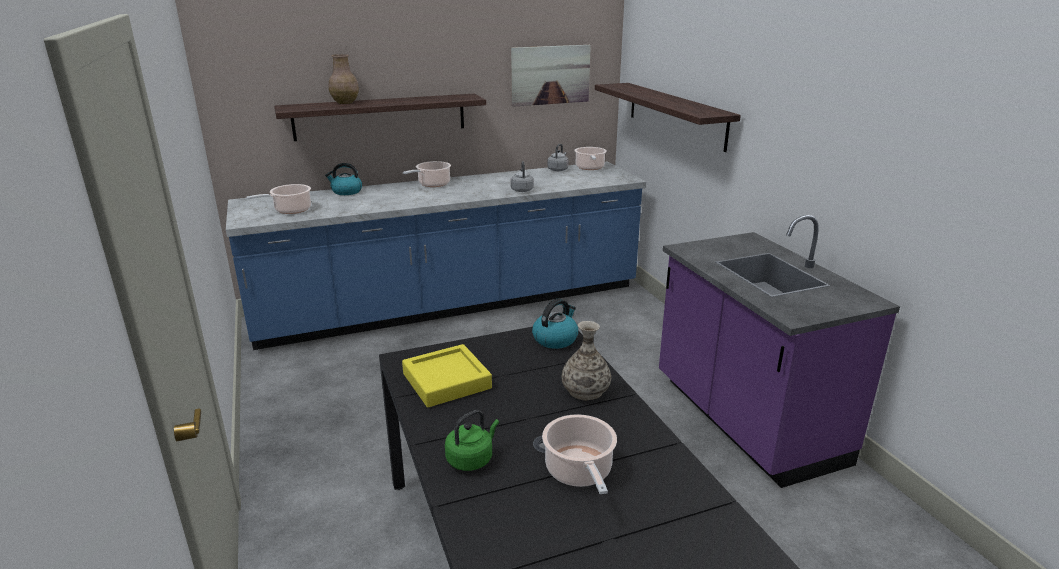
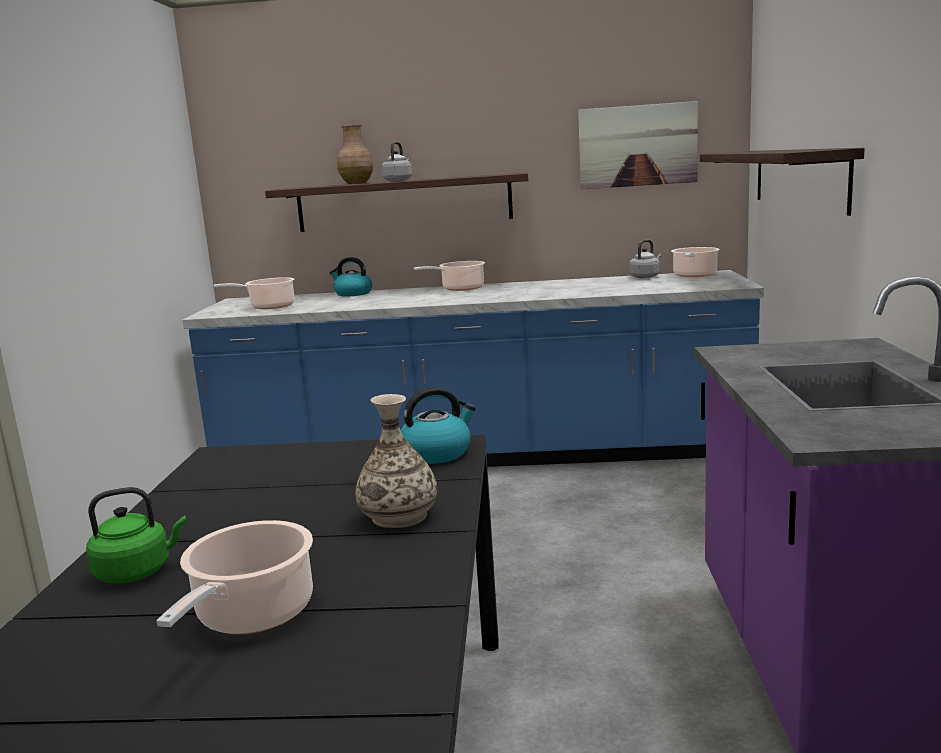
camera: 25 degrees right, 10 degrees down
(446, 381) = (234, 482): yellow tray -> none
(522, 190) = (566, 293): grey kettle -> grey kettle (398, 180)

